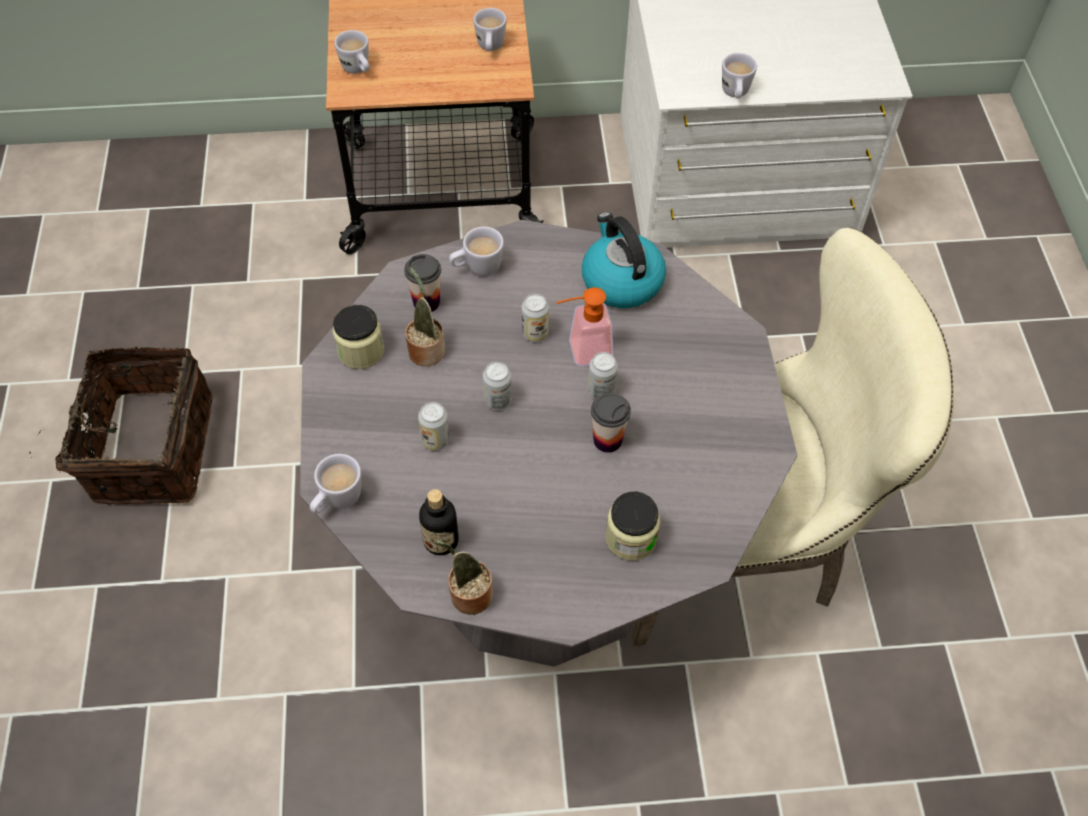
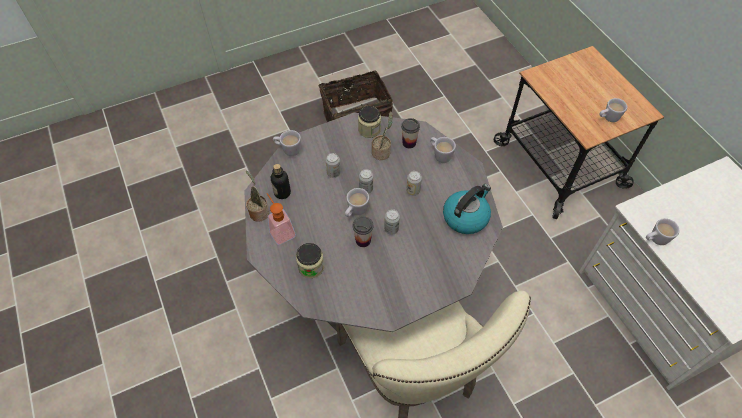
camera: 70 degrees right, 0 degrees up
(358, 70) = (552, 74): white mug -> white mug (355, 212)
(582, 352) = (411, 214): soap dispenser -> soap dispenser (280, 230)

